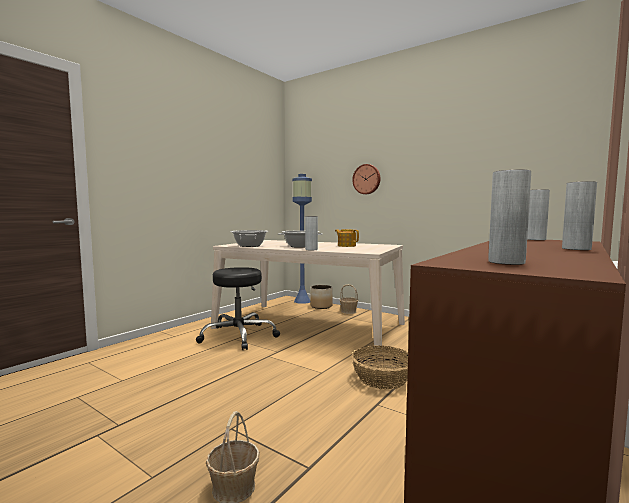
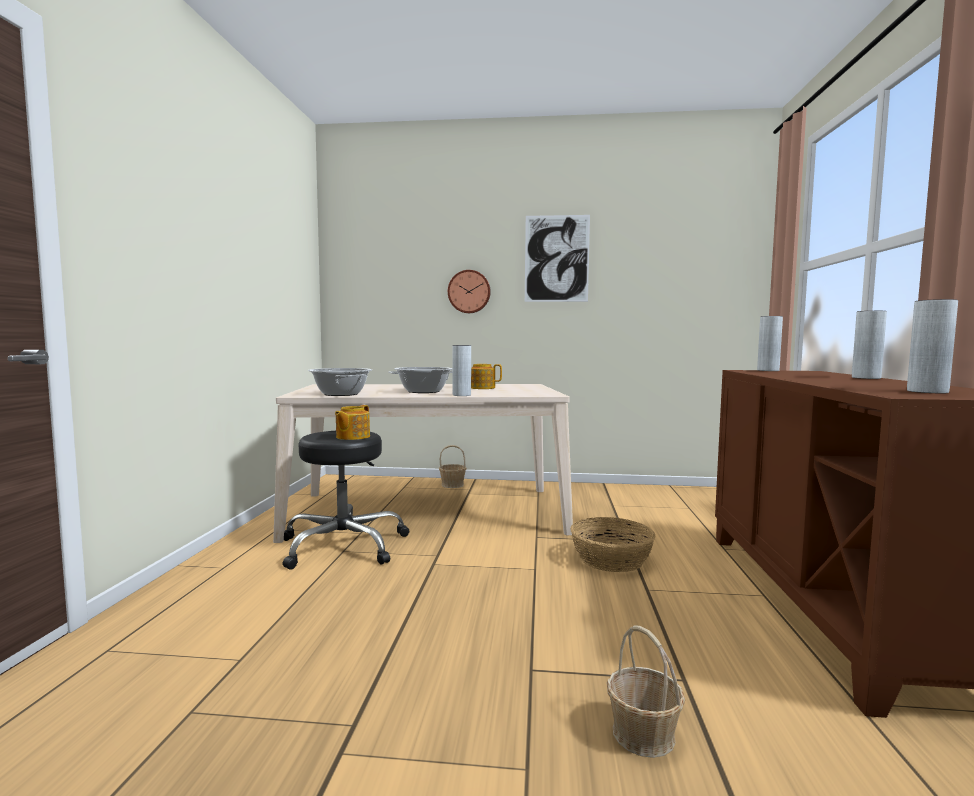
camera: 30 degrees left, 0 degrees up
(239, 271) = (352, 437): none -> teapot
(302, 301) = (365, 479): blue floor lamp -> none
(321, 306) = (404, 483): planter -> none
(426, 151) = (556, 258): none -> picture

